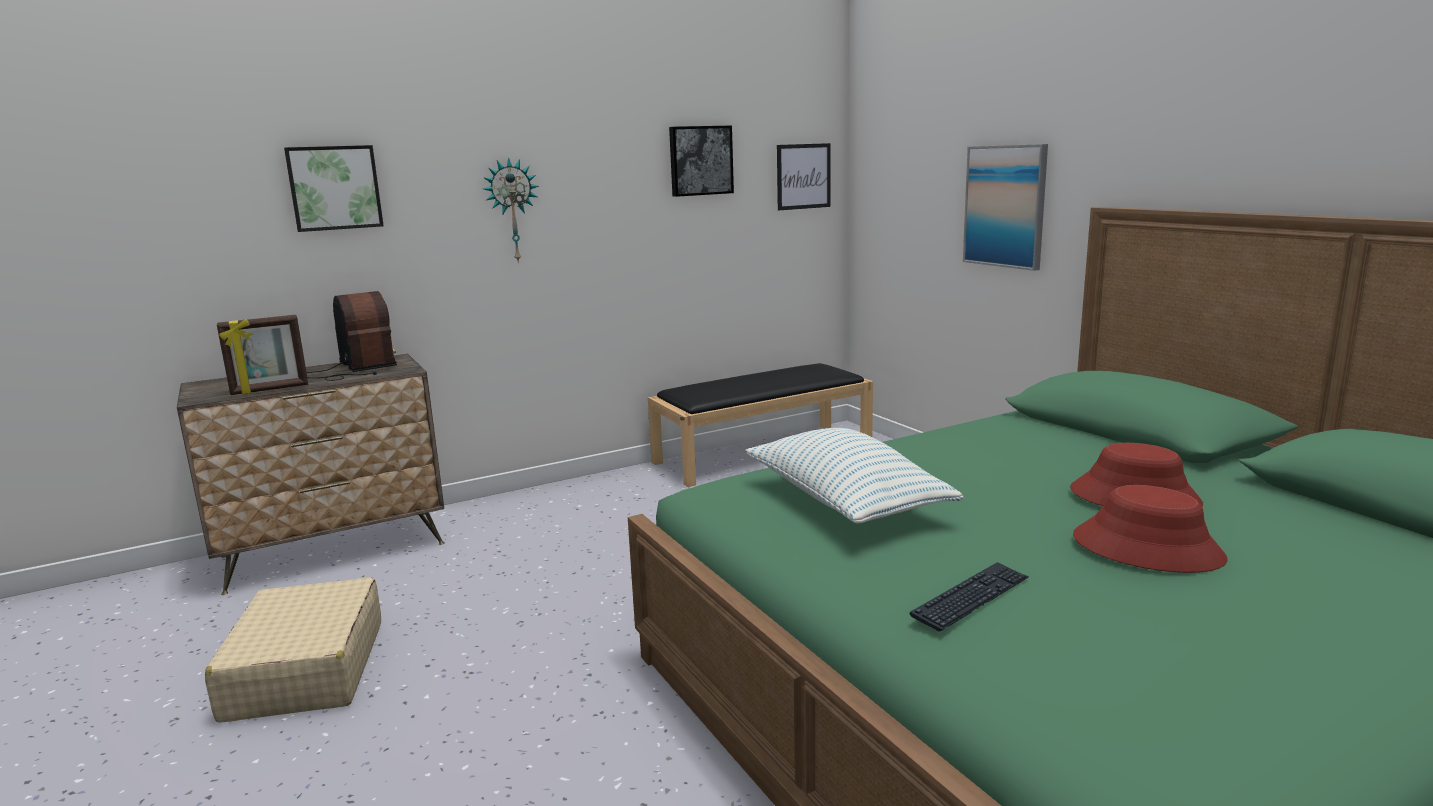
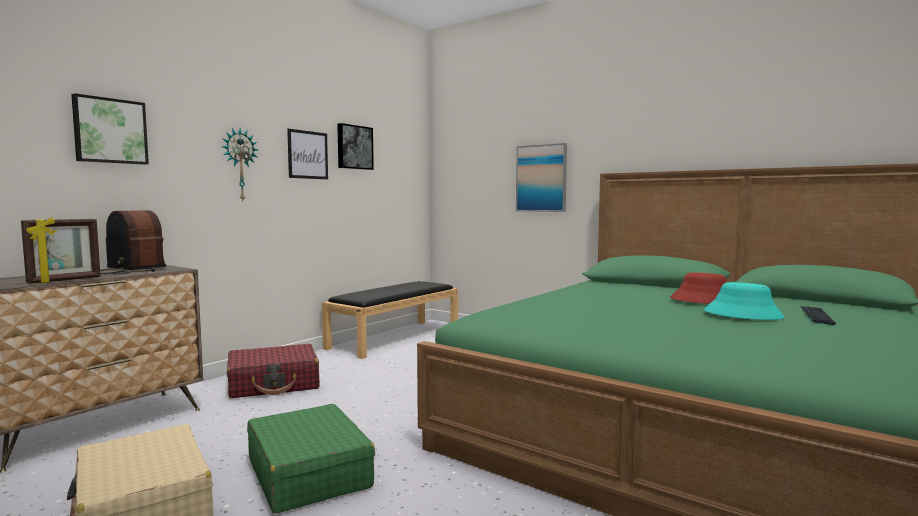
camera: 25 degrees left, 10 degrees down
(487, 663) = (309, 473): none -> green suitcase
(549, 515) = (274, 384): none -> red suitcase
(803, 176) = (408, 165): picture -> picture (308, 155)
(845, 502) = (567, 313): pillow -> none
(971, 598) = (702, 337): keyboard -> keyboard (816, 316)
(1147, 548) = (742, 315): red hat -> turquoise hat

